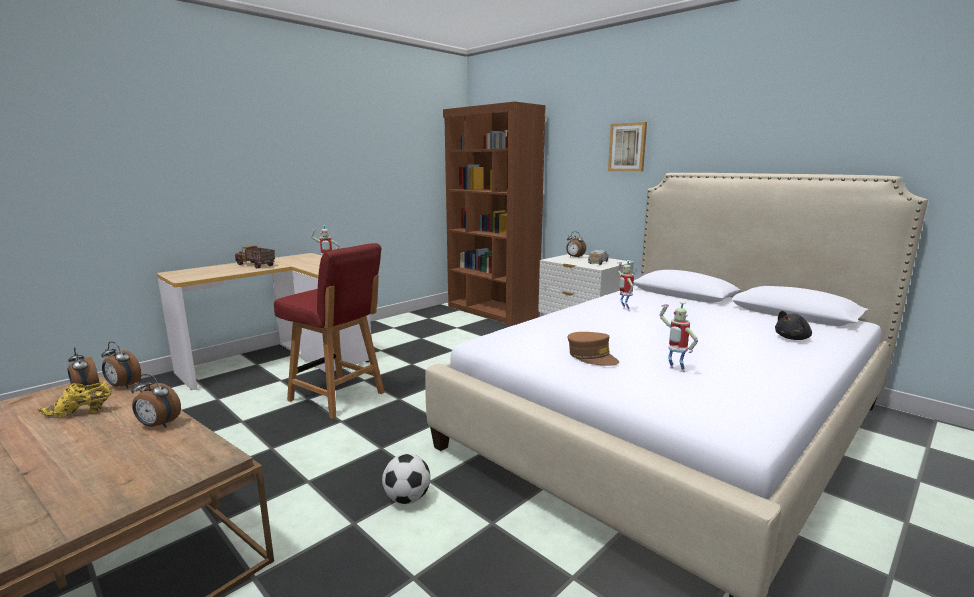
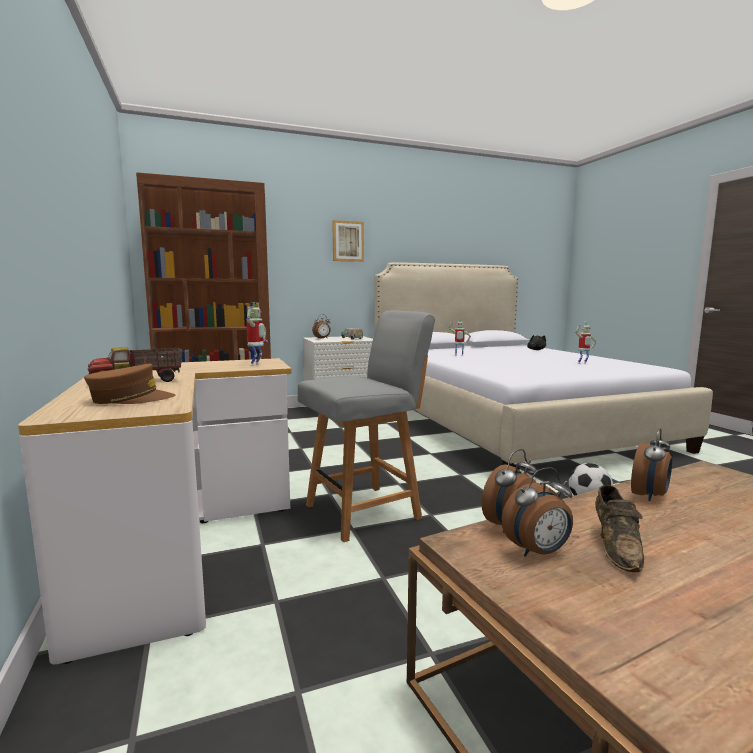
camera: 65 degrees left, 5 degrees down
(80, 413) = (616, 547): yellow shoe -> brown shoe
(338, 397) = (365, 511): red chair -> grey chair
(592, 357) = (559, 367): brown cap -> brown cap (131, 399)

